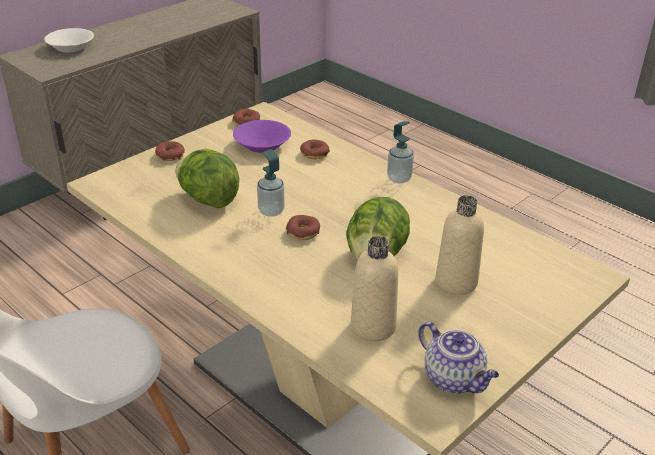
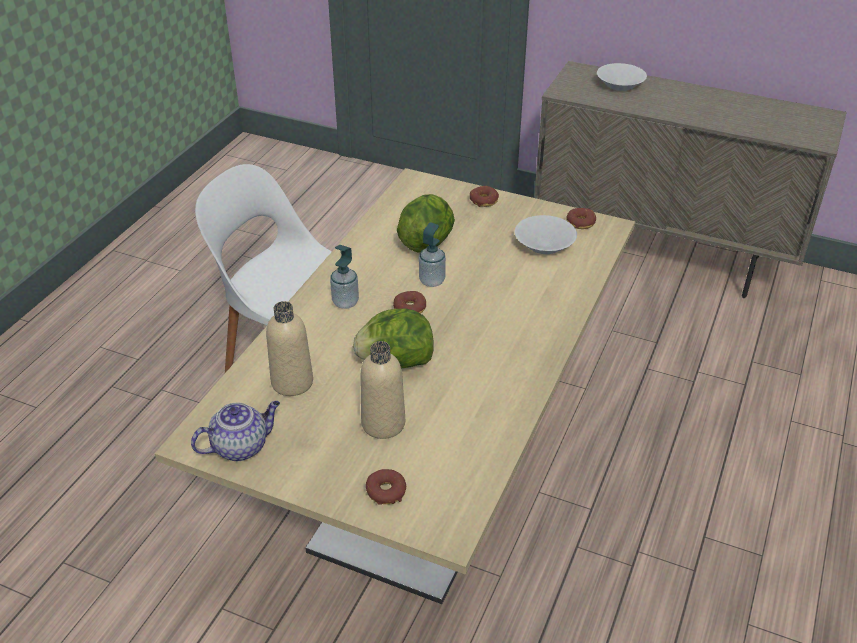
camera: 70 degrees right, 5 degrees up
(261, 145) = (544, 243): purple bowl -> white bowl
(314, 154) = (553, 280): donut -> donut (386, 491)
(399, 178) = (548, 348): soap dispenser -> soap dispenser (345, 302)
(454, 379) = (241, 446): teapot -> teapot turned 150 degrees counterclockwise

